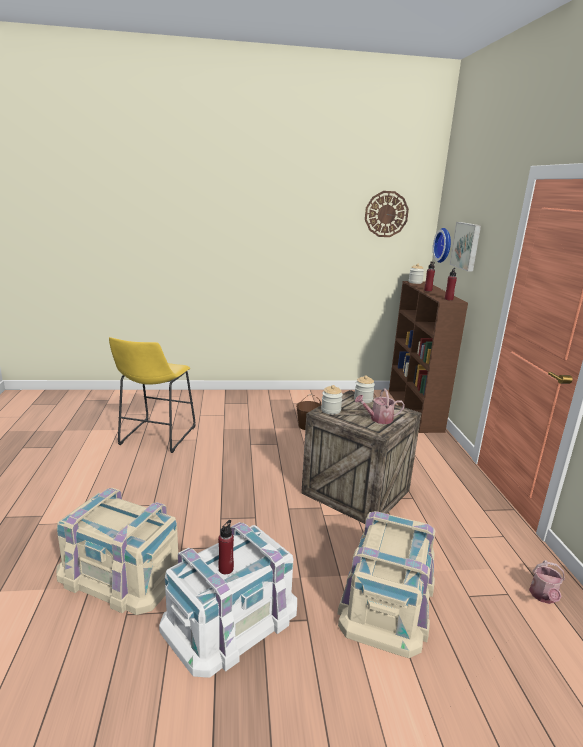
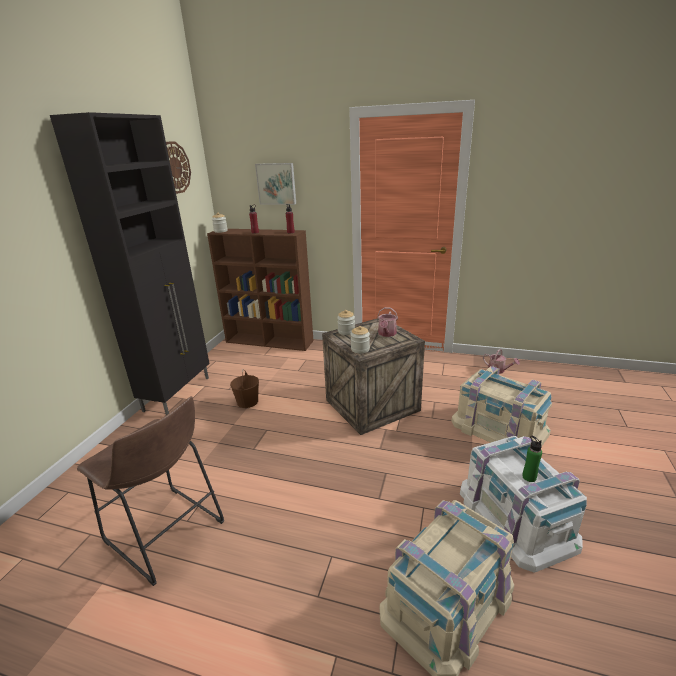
camera: 65 degrees left, 5 degrees up
(155, 437) = (168, 535): yellow stool -> brown stool
(226, 569) = (529, 477): red bottle -> green bottle
(296, 396) = (178, 393): none -> black cabinet
(444, 245) = (235, 189): wall clock -> none

